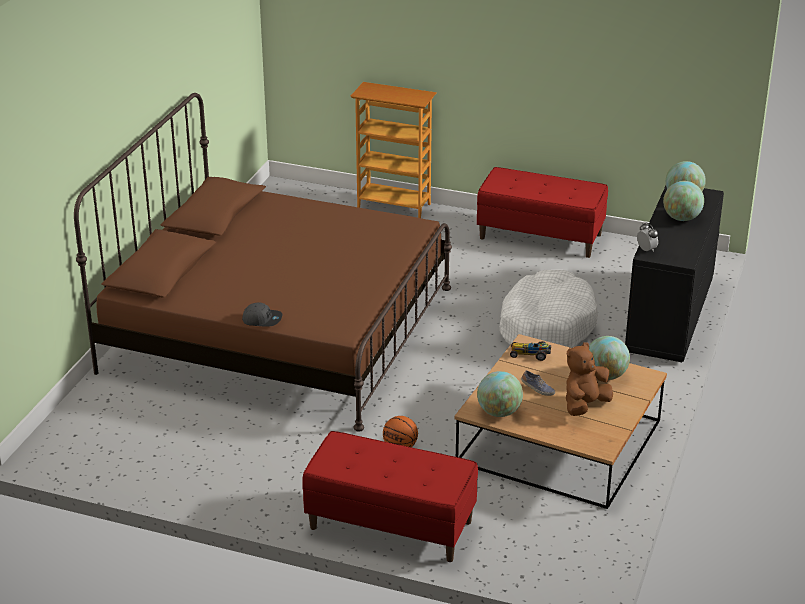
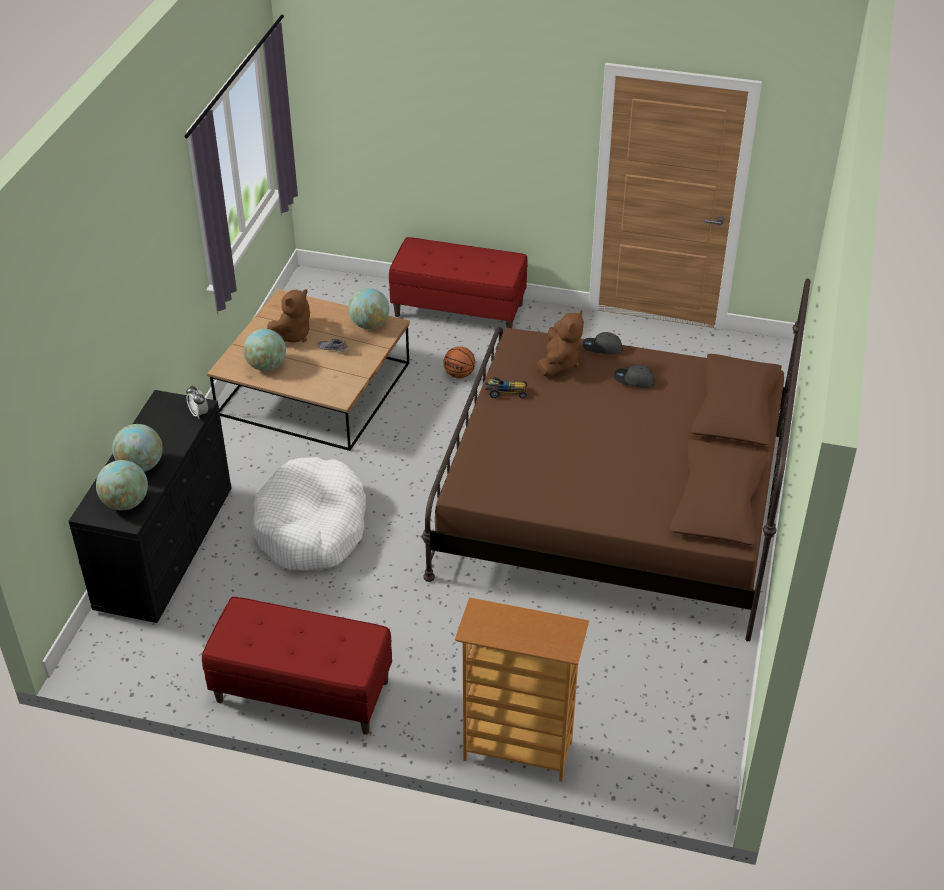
camera: 175 degrees right, 10 degrees up
(244, 291) = (633, 380): none -> grey cap
(309, 308) = (559, 363): none -> brown plush toy
(530, 354) = (336, 385): toy car -> toy car (505, 392)

